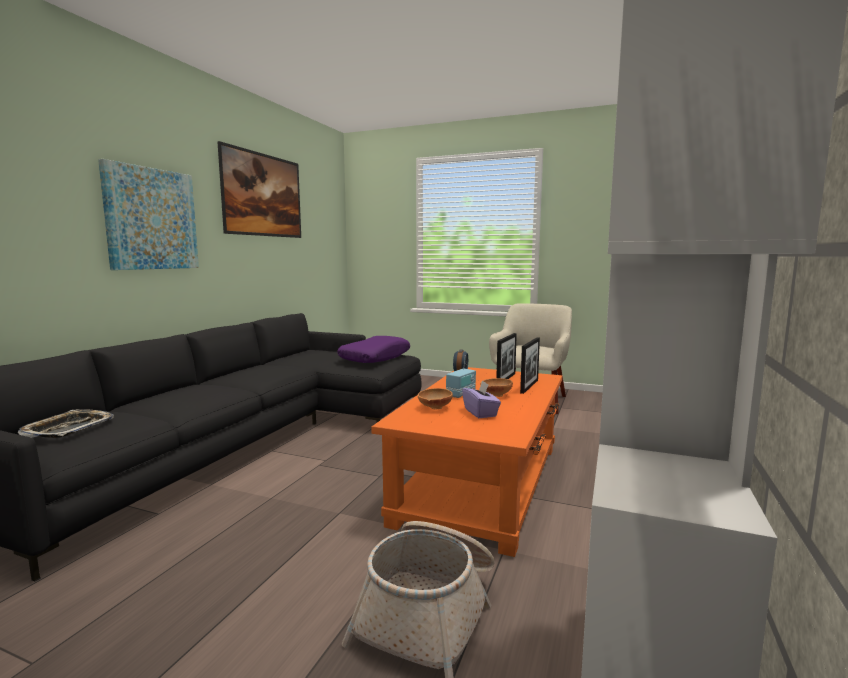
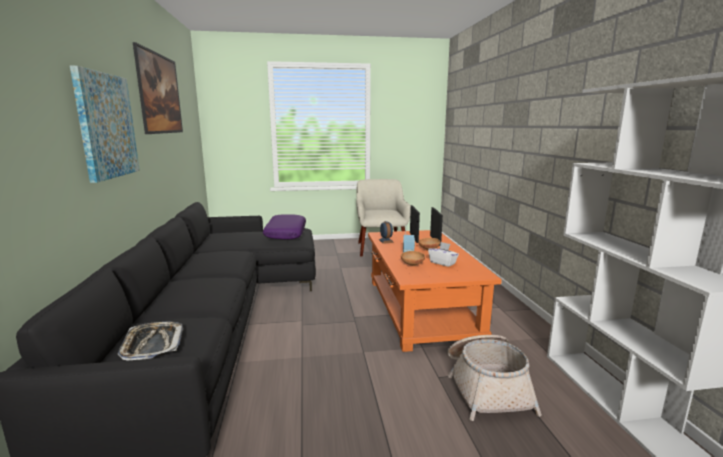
camera: 30 degrees left, 5 degrees up
(481, 413) = (442, 263): purple tissue box -> white tissue box

